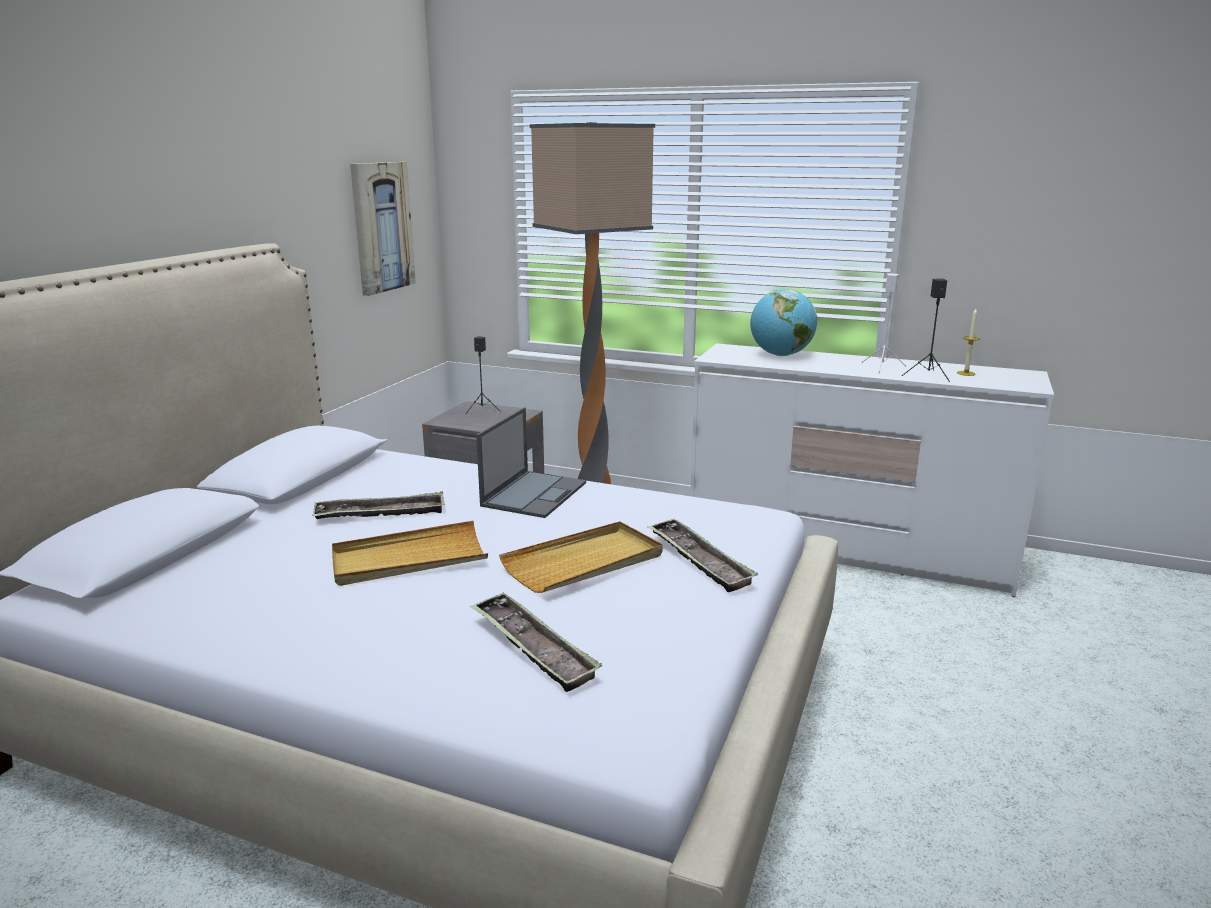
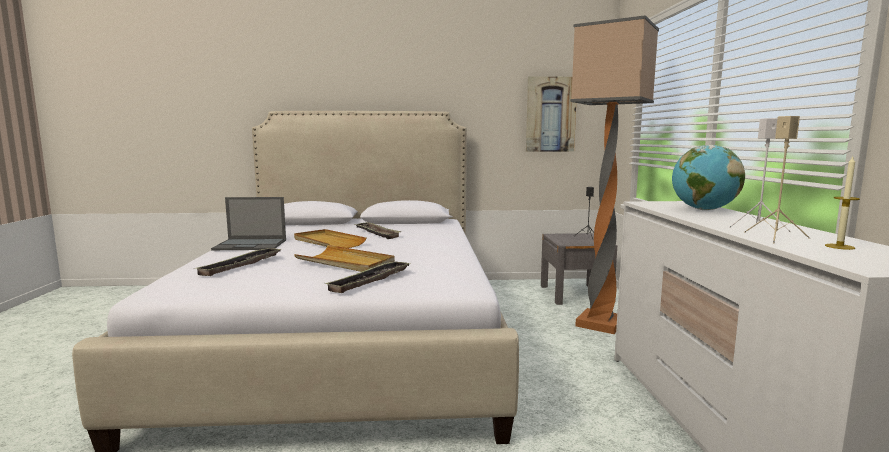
camera: 65 degrees right, 10 degrees down
(534, 494) = (431, 246): laptop -> laptop (251, 245)
(928, 375) = (775, 237): black speaker -> beige speaker

